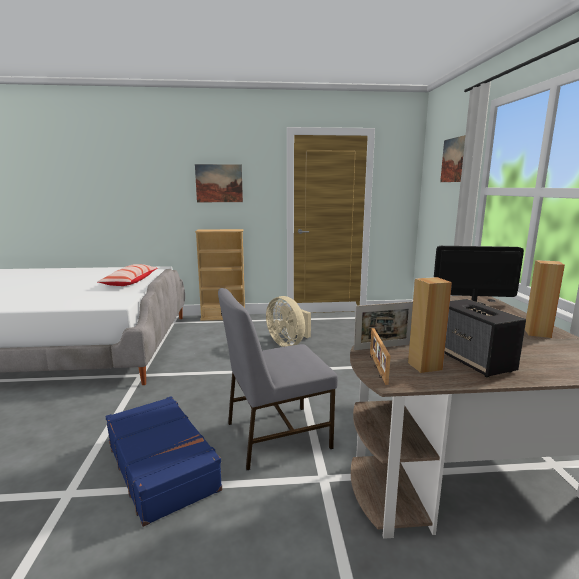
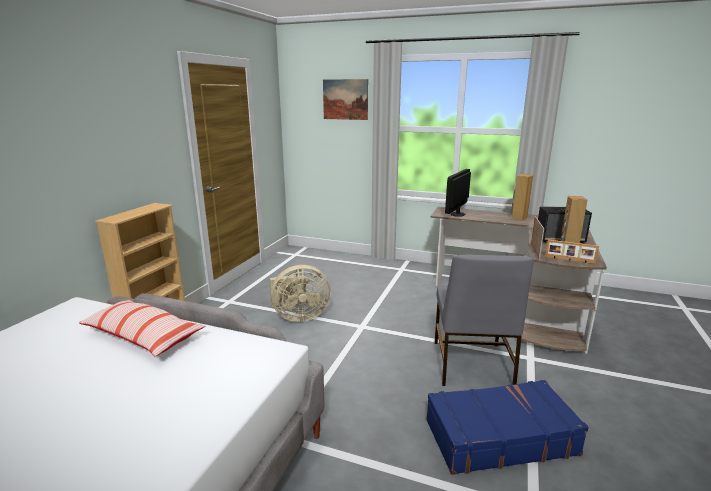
camera: 65 degrees left, 5 degrees up
(219, 183) = (111, 138): picture -> none

